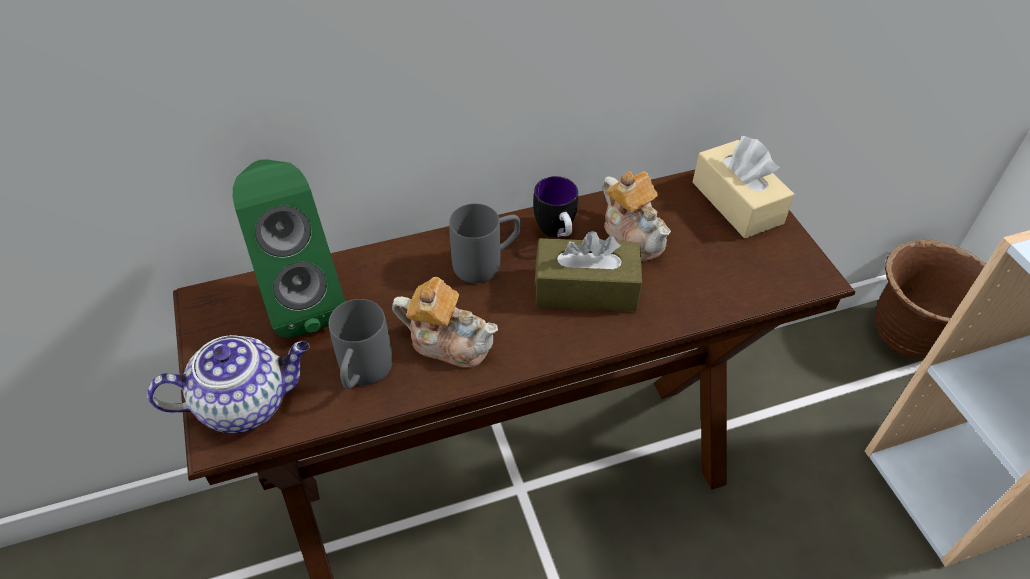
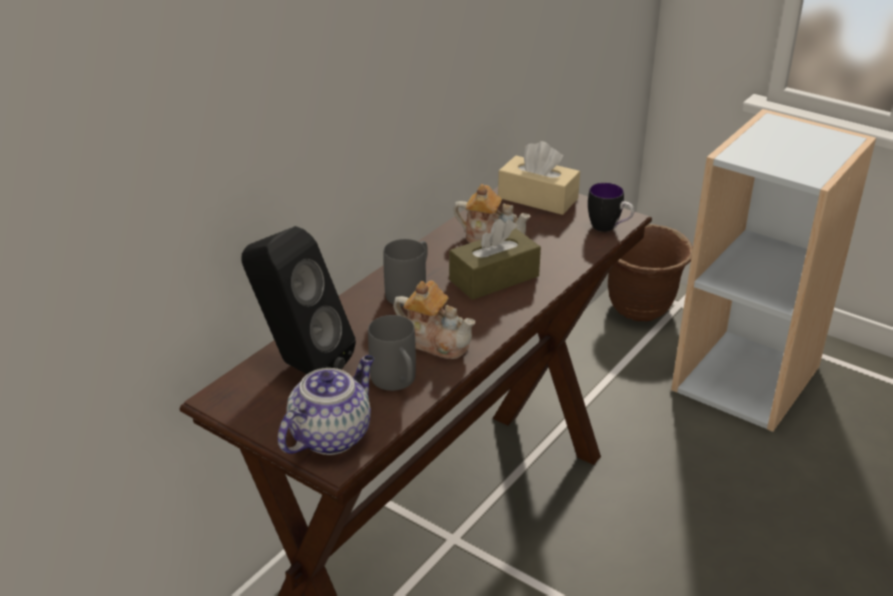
camera: 35 degrees left, 15 degrees down
(303, 300) = (300, 365): green speaker -> black speaker
(448, 342) = (436, 341): teapot -> teapot turned 45 degrees clockwise
(556, 234) = (440, 258): mug -> mug (609, 228)

